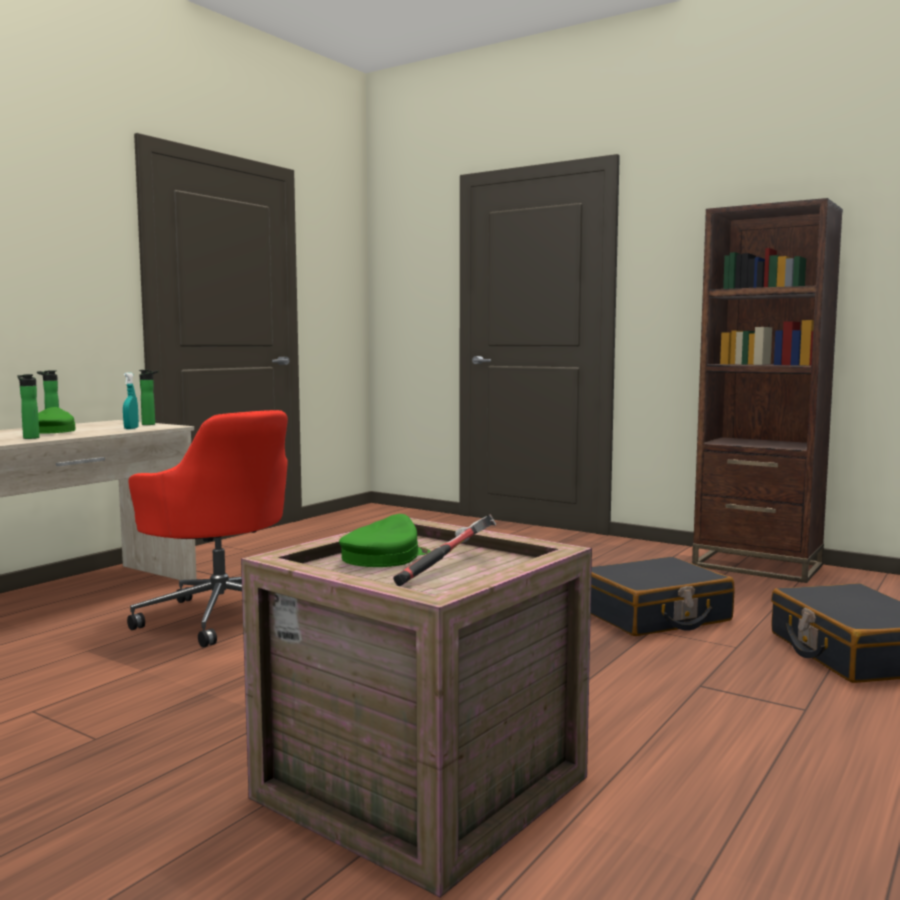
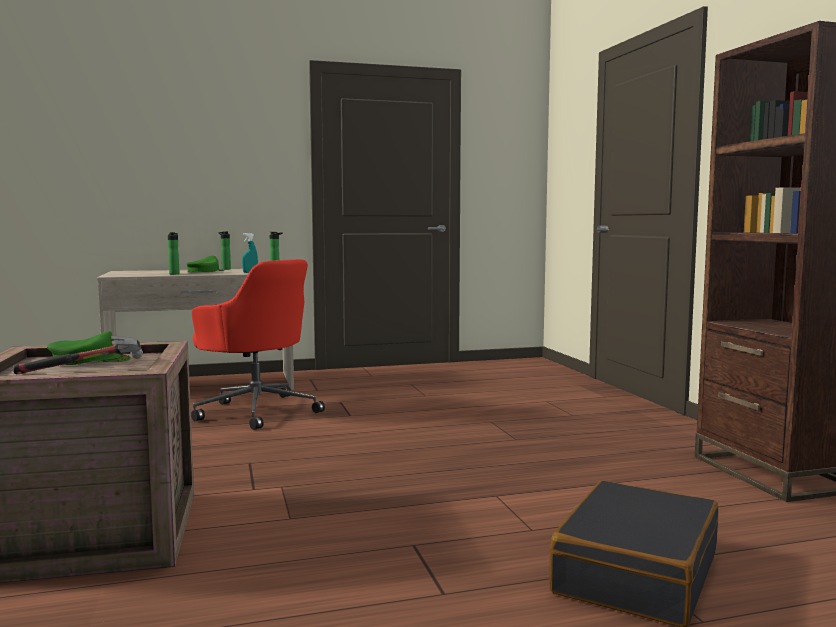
camera: 40 degrees right, 0 degrees up
(221, 615) = (256, 411): red office chair -> red office chair turned 45 degrees counterclockwise
(655, 616) = (531, 486): black suitcase -> none

